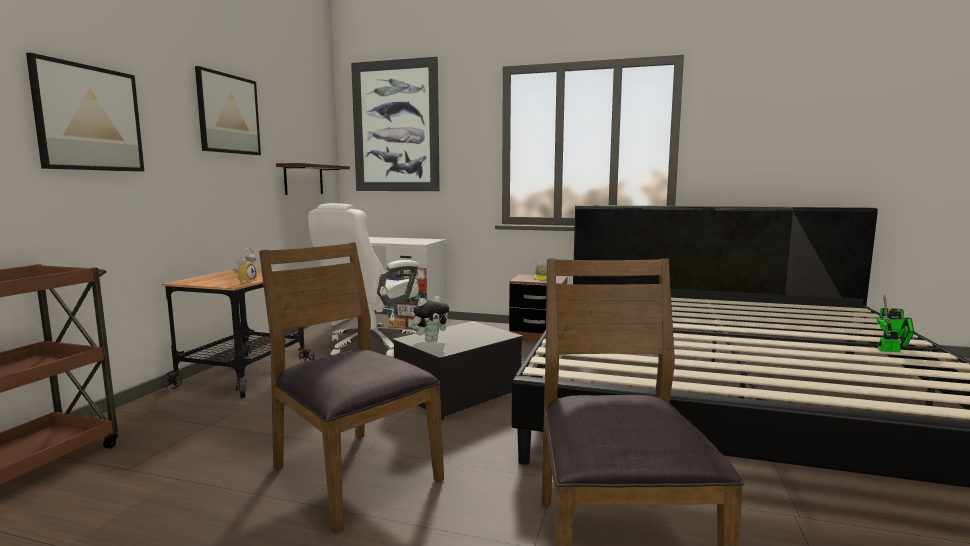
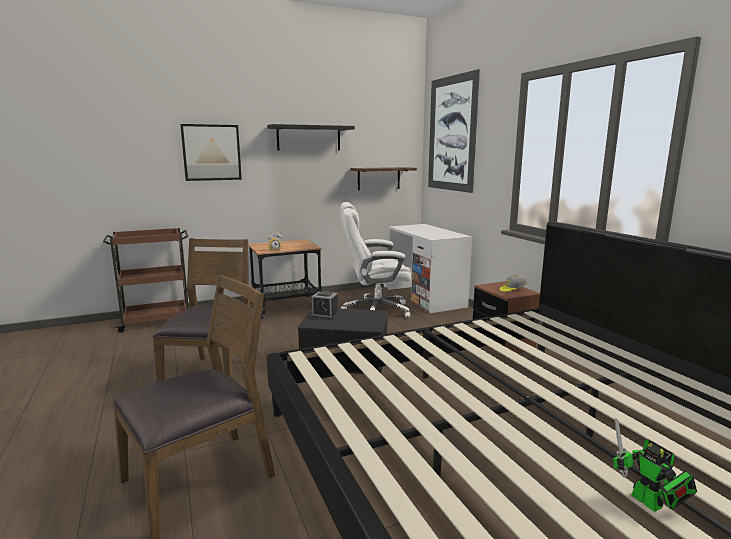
camera: 50 degrees right, 5 degrees up
(228, 114) = (309, 138): picture -> black shelf
(431, 340) = (324, 315): plush toy -> alarm clock

